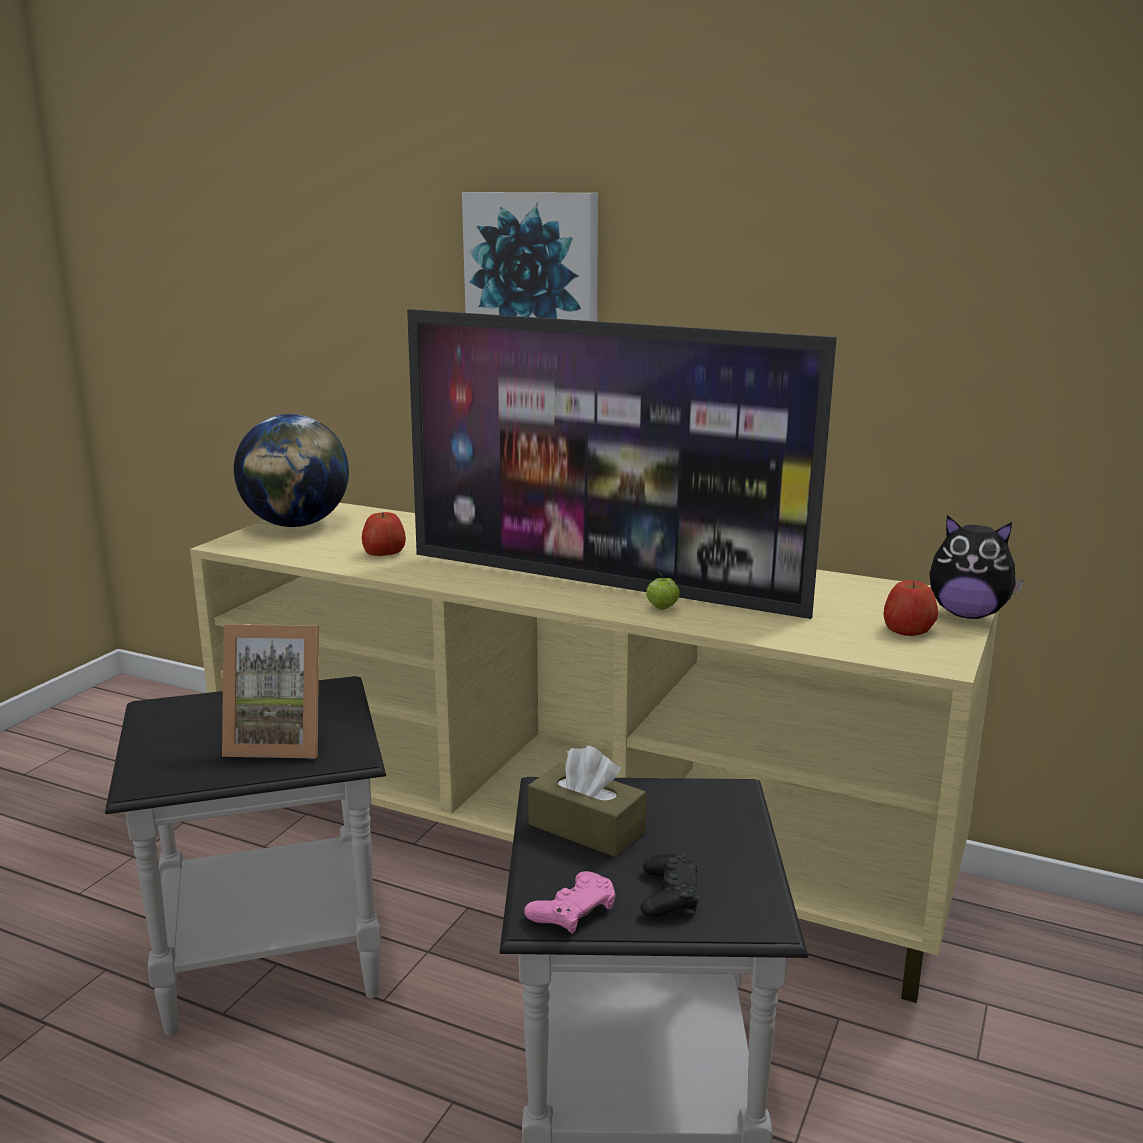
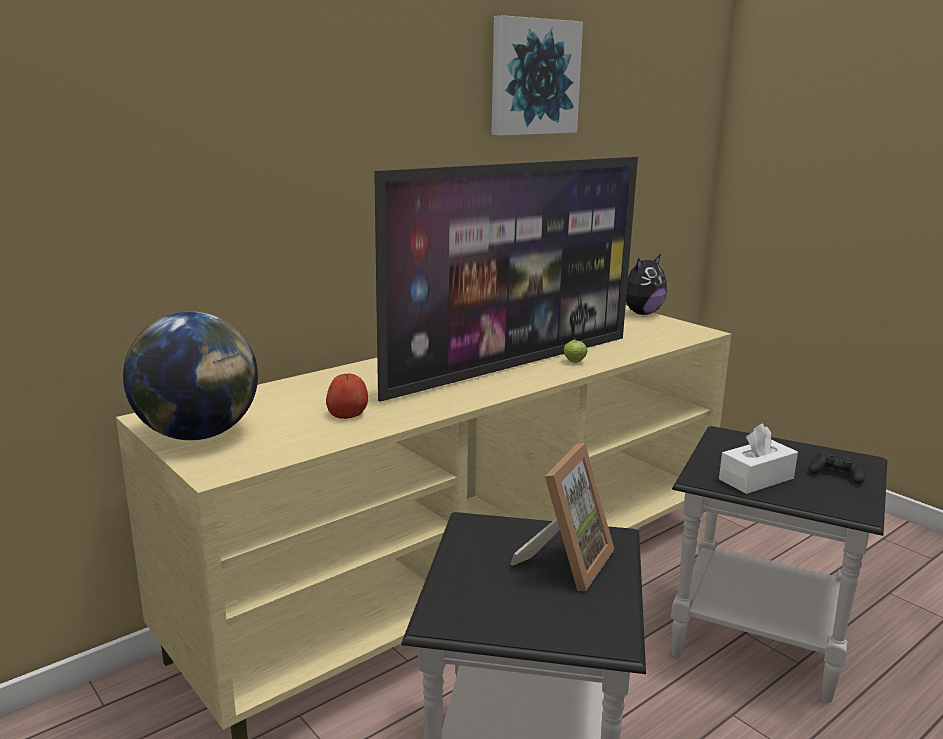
camera: 65 degrees left, 0 degrees up
(533, 266) = (341, 128): picture -> picture (533, 77)
(573, 911) = (851, 502): pink game controller -> none
(586, 828) = (756, 479): brown tissue box -> white tissue box
(908, 630) = (654, 326): apple -> none

